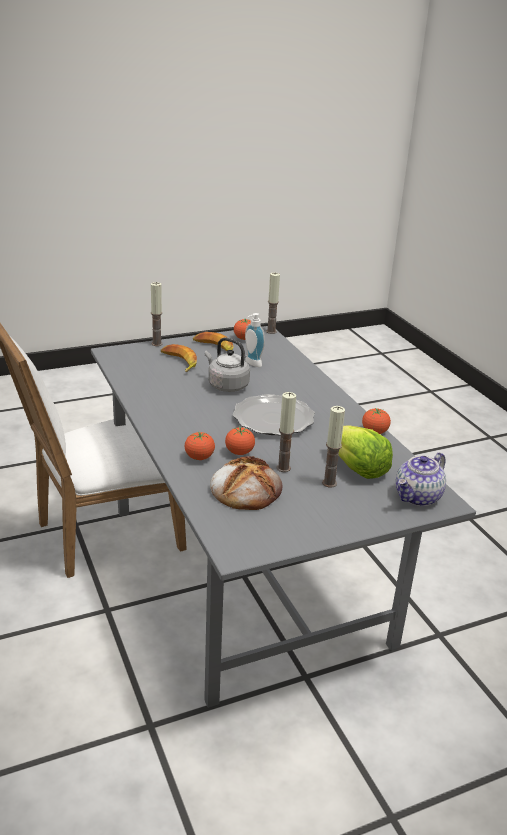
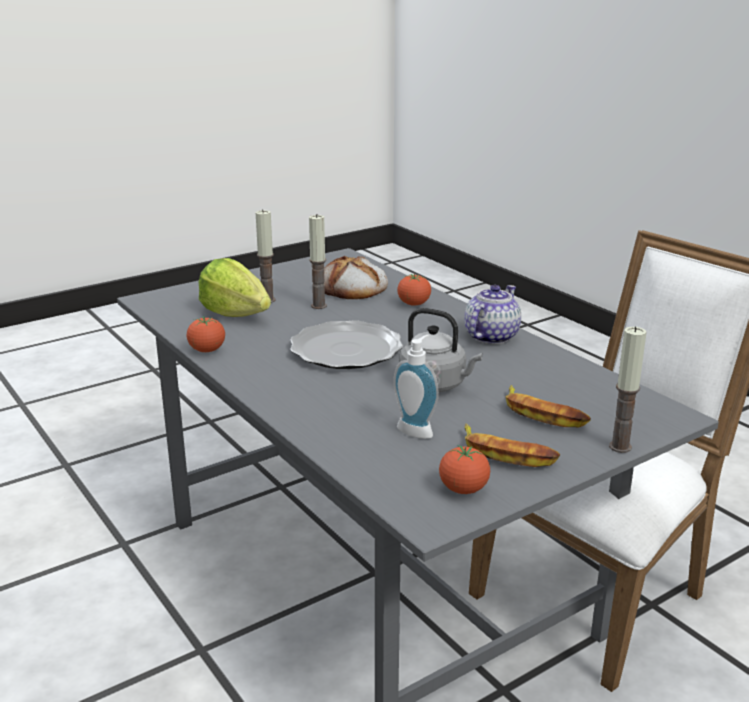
camera: 170 degrees right, 5 degrees down
(239, 452) = (373, 313): tomato -> none
(271, 331) = (415, 524): candle -> none
(418, 497) = (174, 299): teapot -> teapot (490, 336)

